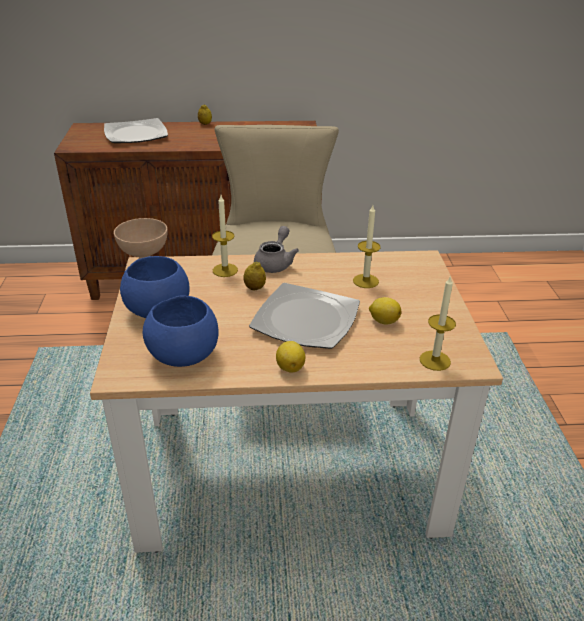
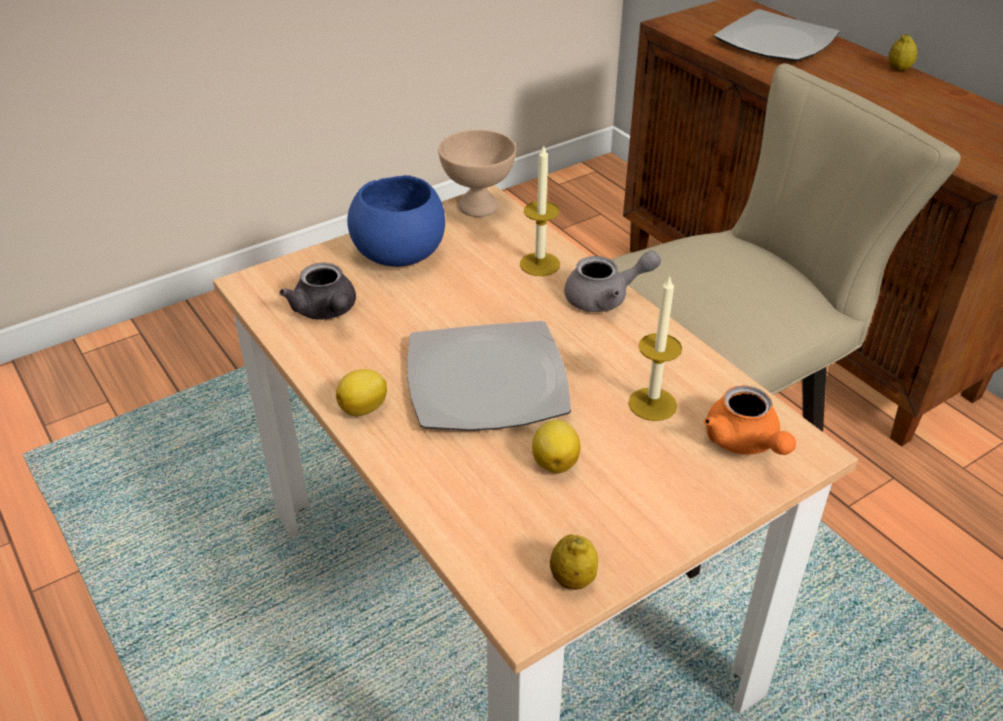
camera: 60 degrees right, 5 degrees up
(185, 354) = (327, 311): blue bowl -> grey teapot
(254, 288) = (521, 306): lemon -> lemon (572, 579)
(409, 269) = (745, 443): none -> orange teapot
(435, 360) = (496, 557): candle -> none

